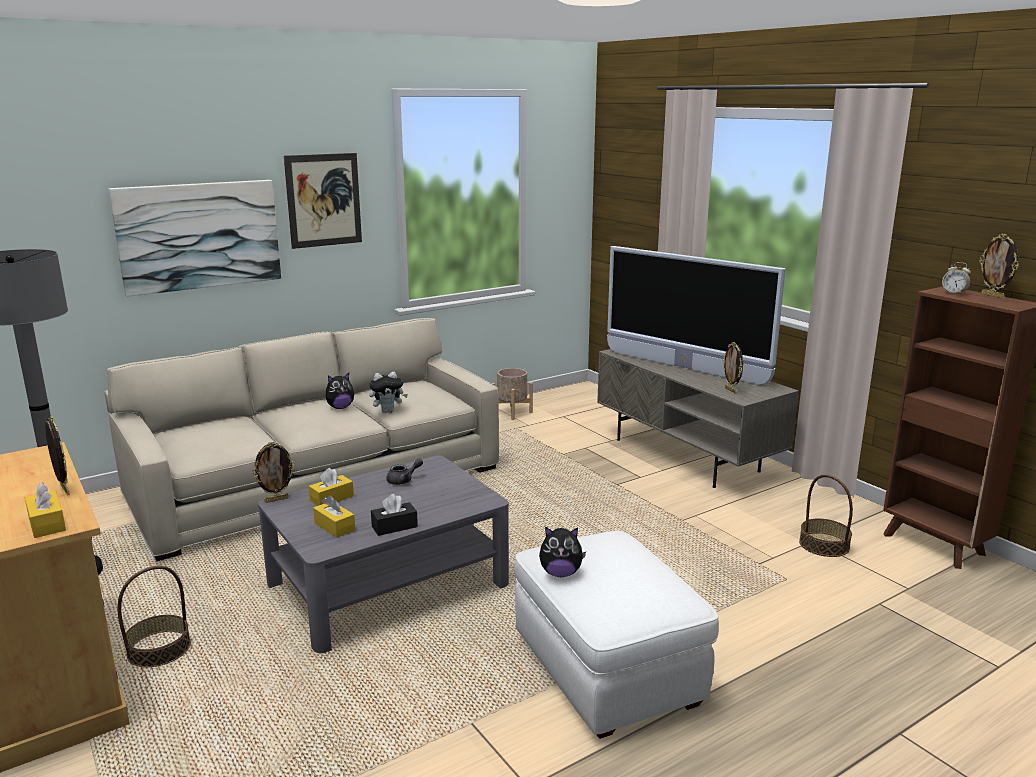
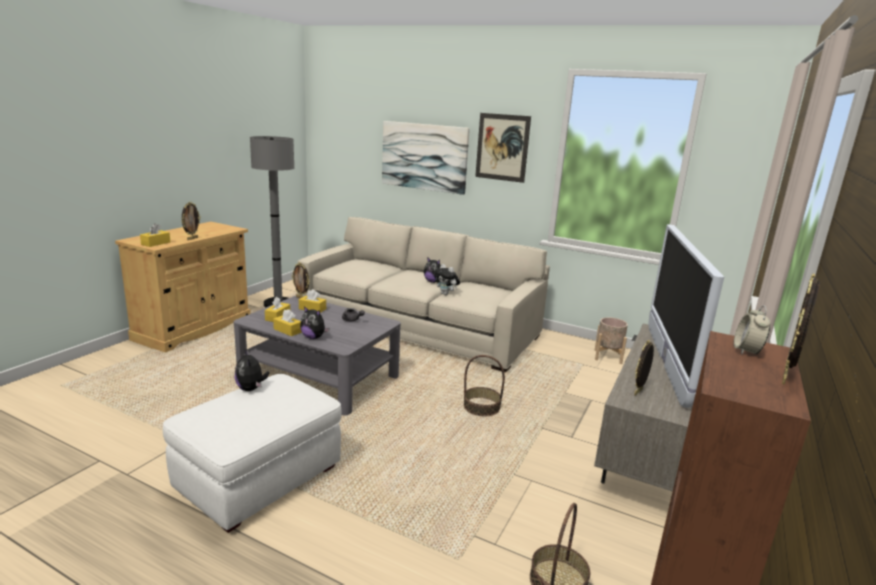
camera: 60 degrees right, 0 degrees up
(159, 649) = (225, 340): basket -> basket (481, 407)
(394, 526) = (288, 330): black tissue box -> yellow tissue box
(436, 513) = (313, 337): none -> plush toy

